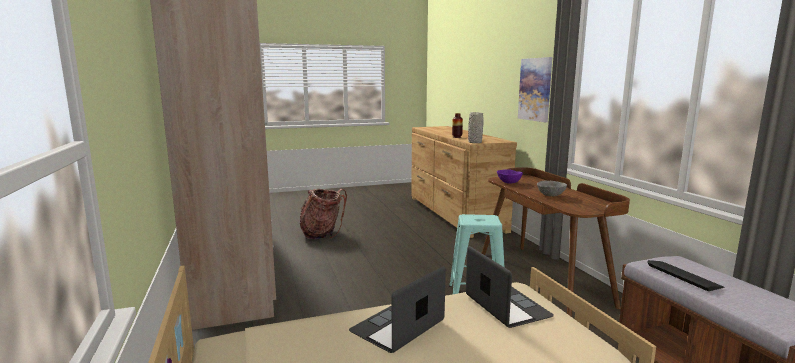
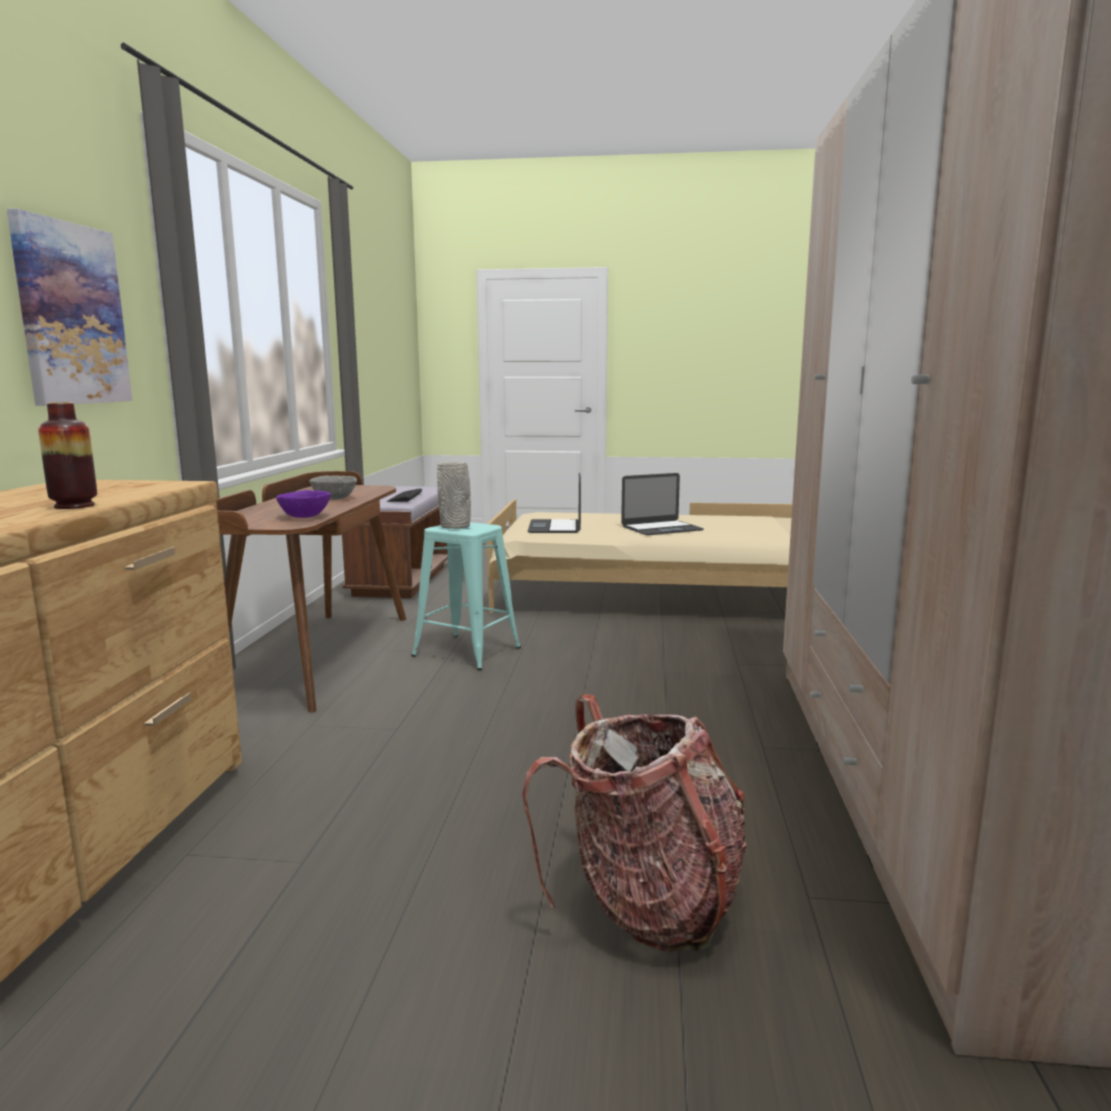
camera: 155 degrees left, 0 degrees up
(474, 142) = (172, 484): grey vase -> grey vase (456, 527)

